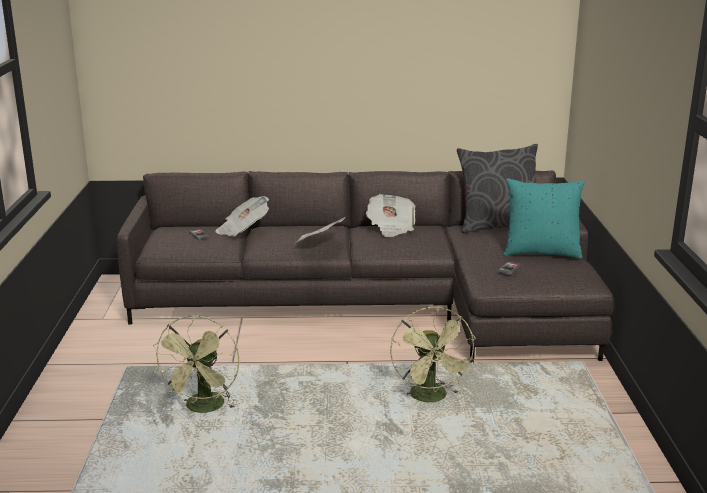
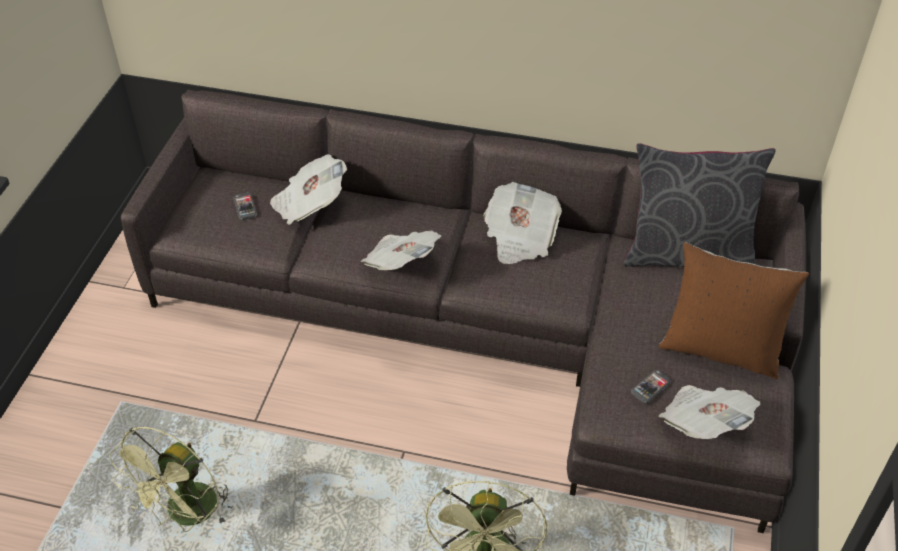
camera: 15 degrees right, 25 degrees up
(541, 252) = (720, 349): turquoise pillow -> brown pillow
(549, 277) = (703, 423): none -> newspaper

